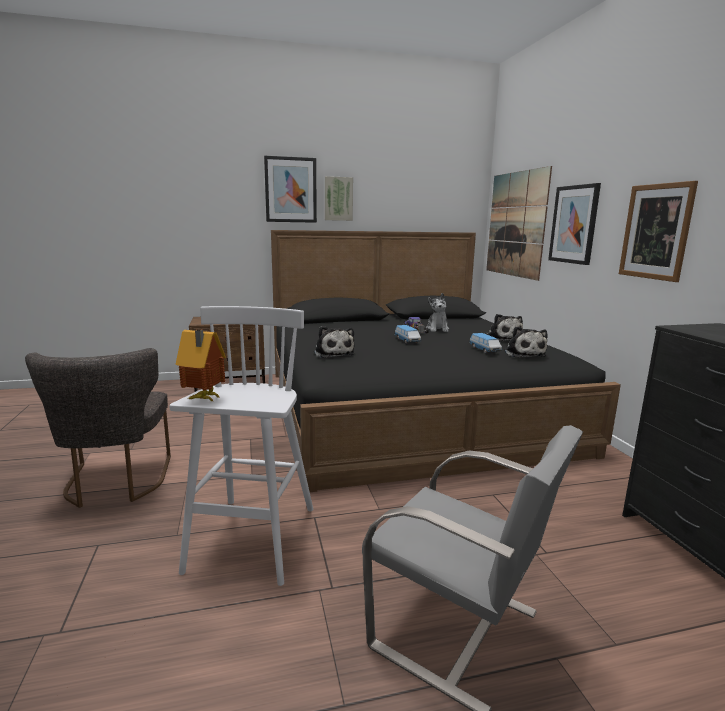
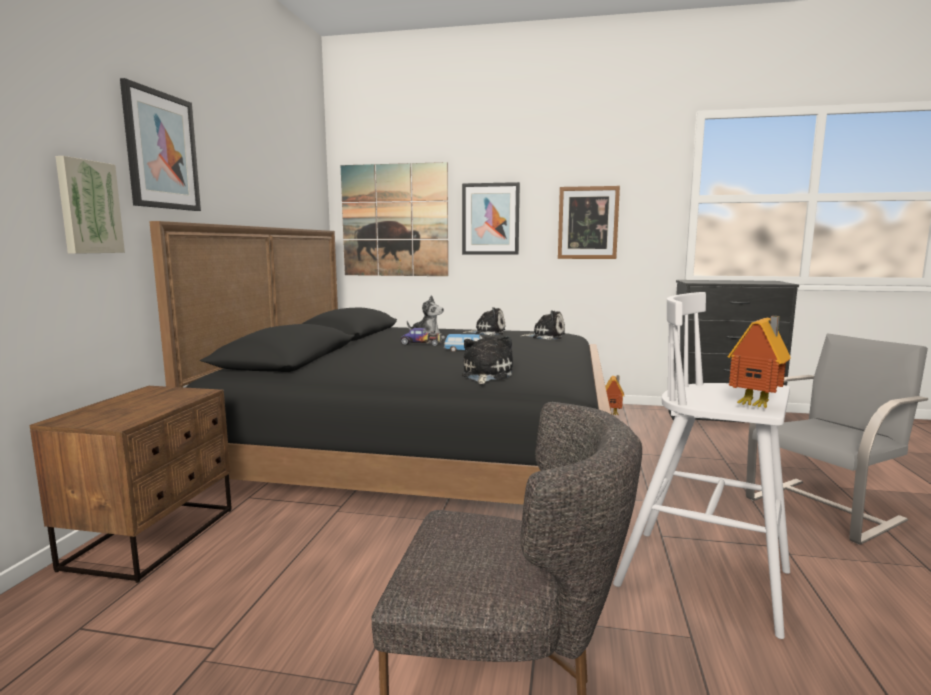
camera: 65 degrees left, 5 degrees down
(333, 353) = (485, 375): plush toy -> plush toy turned 75 degrees counterclockwise
(338, 199) = (217, 175): picture -> picture (88, 207)
(484, 350) = (526, 341): toy car -> none
(604, 471) = (613, 414): none -> toy house

